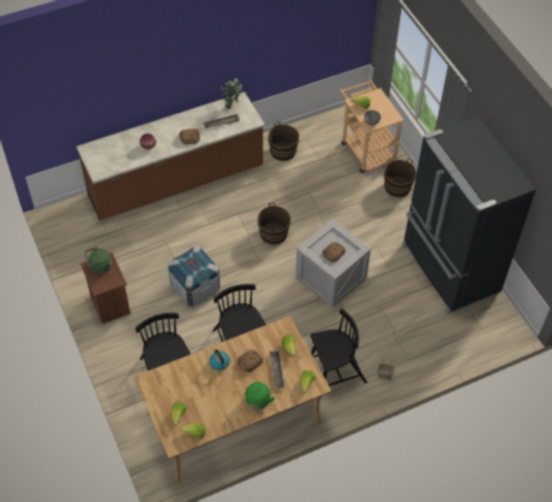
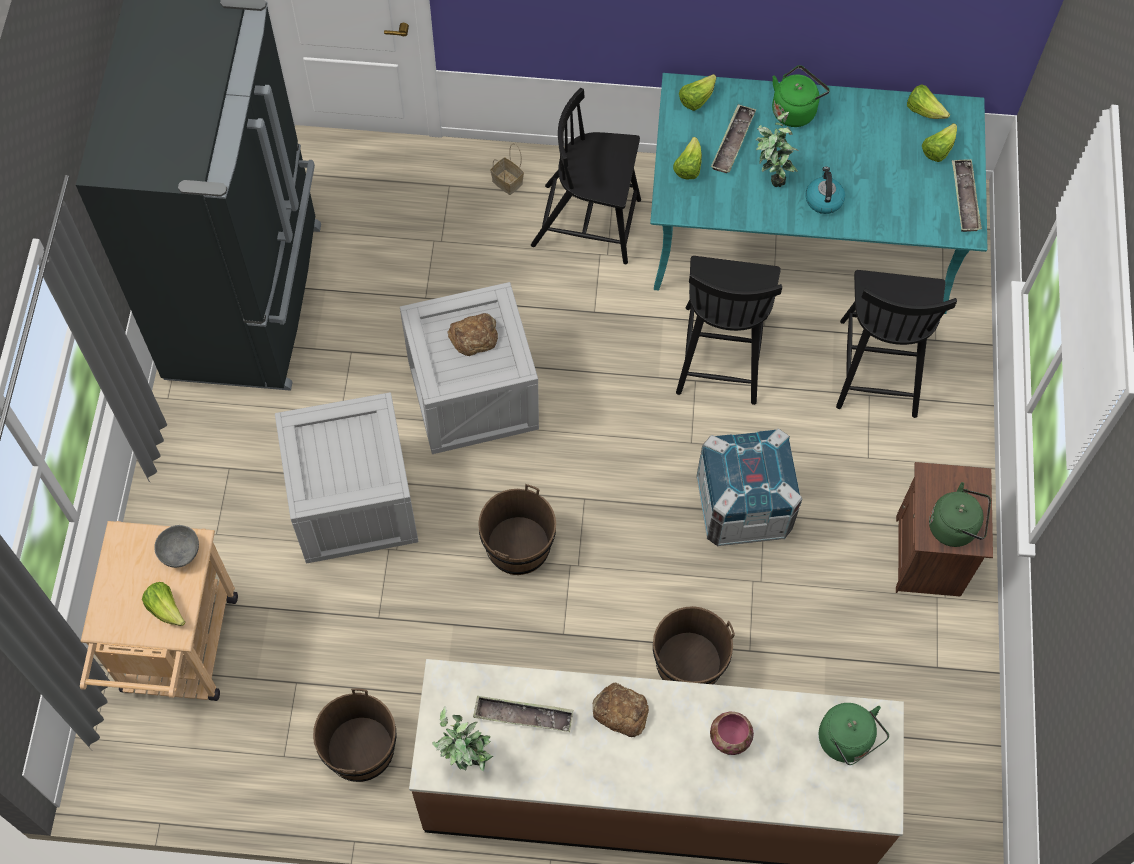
camera: 150 degrees left, 10 degrees up
(107, 162) = (847, 741): none -> green kettle
(154, 396) = (965, 198): none -> tray
(233, 418) = (802, 235): beige dining table -> turquoise dining table
(249, 362) = (771, 176): bread -> potted plant
(347, 220) = (351, 500): none -> crate
(397, 187) = (192, 521): brown bucket -> brown bucket (688, 663)

